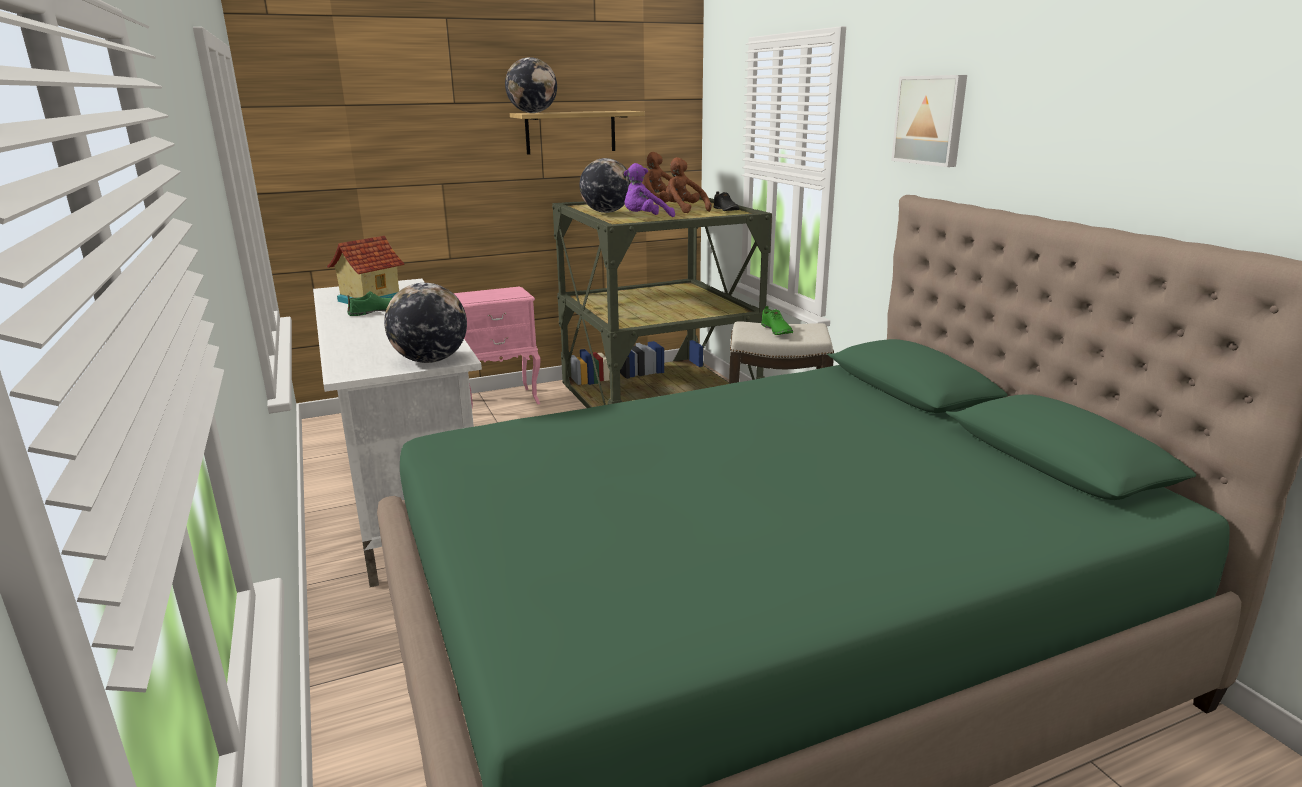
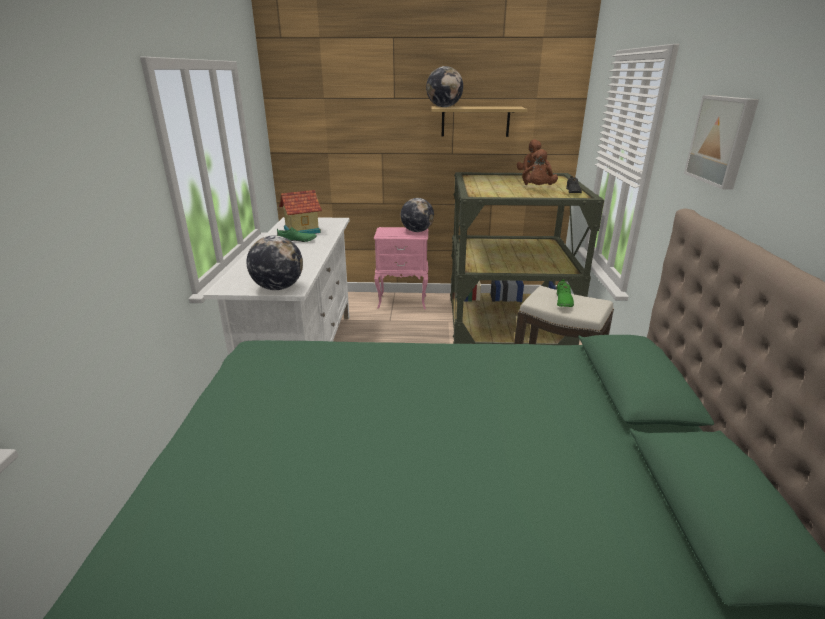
camera: 25 degrees right, 5 degrees up
(606, 212) = (479, 184): globe -> globe (417, 231)
(645, 219) = (500, 194): purple plush toy -> none
(682, 211) = (538, 189): brown plush toy -> brown plush toy turned 150 degrees counterclockwise

